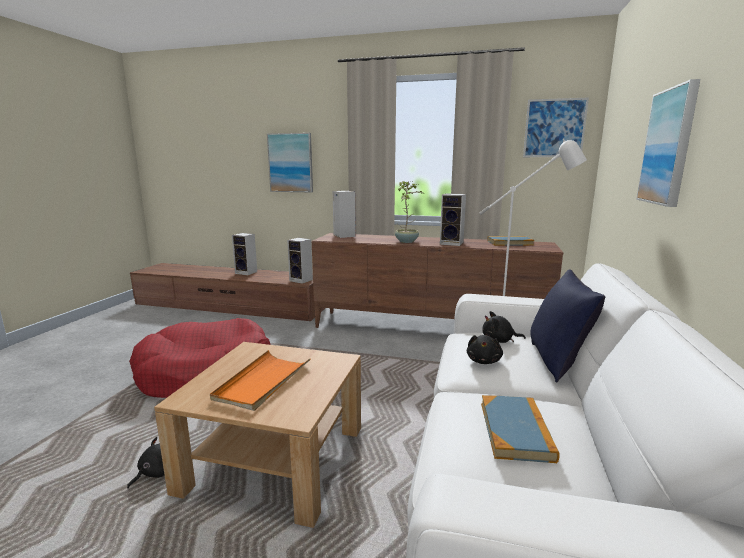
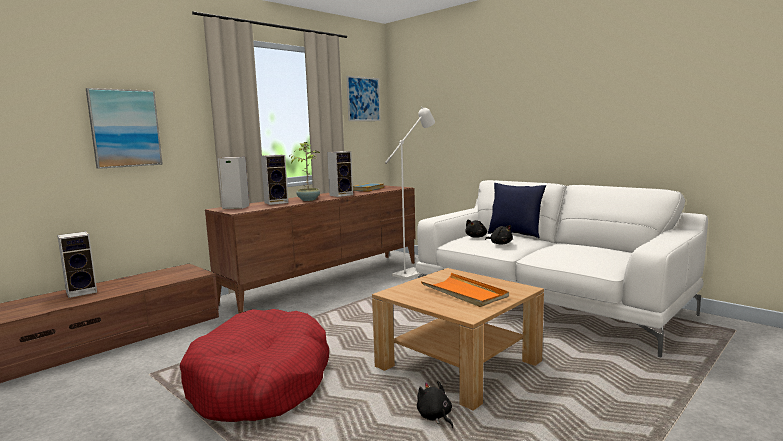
camera: 60 degrees left, 5 degrees down
(302, 280) = (189, 273): speaker -> speaker (277, 202)
(515, 430) = (580, 250): book -> none
(668, 147) = (497, 112): picture -> none

